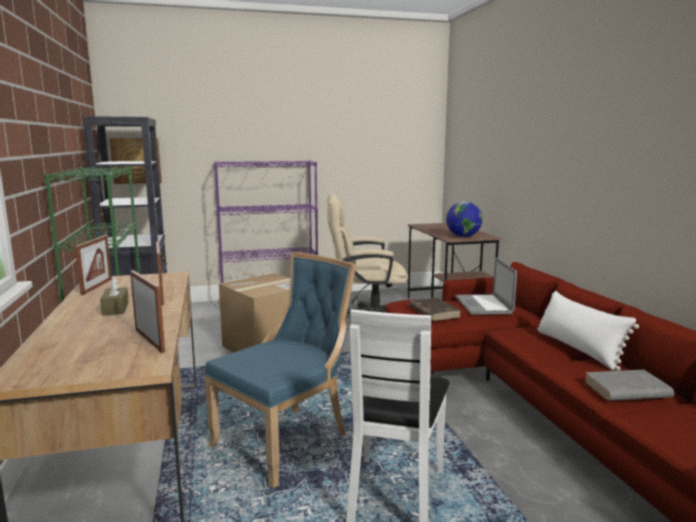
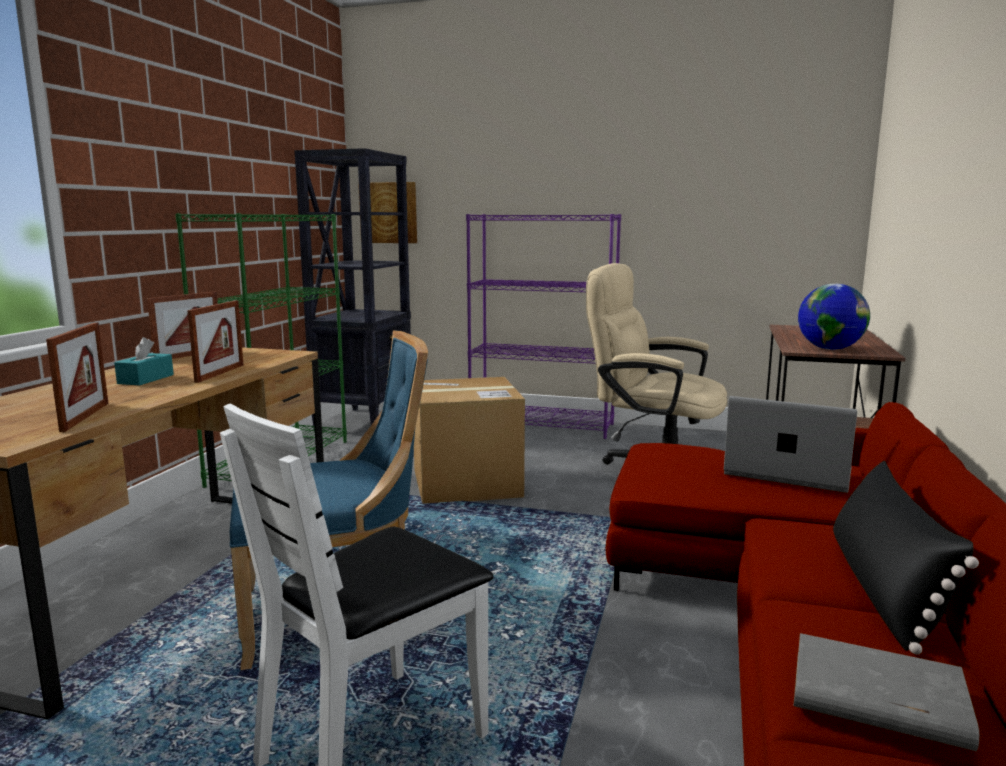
camera: 30 degrees right, 0 degrees up
(115, 308) = (146, 379): brown tissue box -> turquoise tissue box
(434, 312) = (676, 468): brown book -> none
(483, 305) = (787, 472): laptop -> laptop turned 90 degrees clockwise
(578, 349) = (884, 589): white pillow -> black pillow

